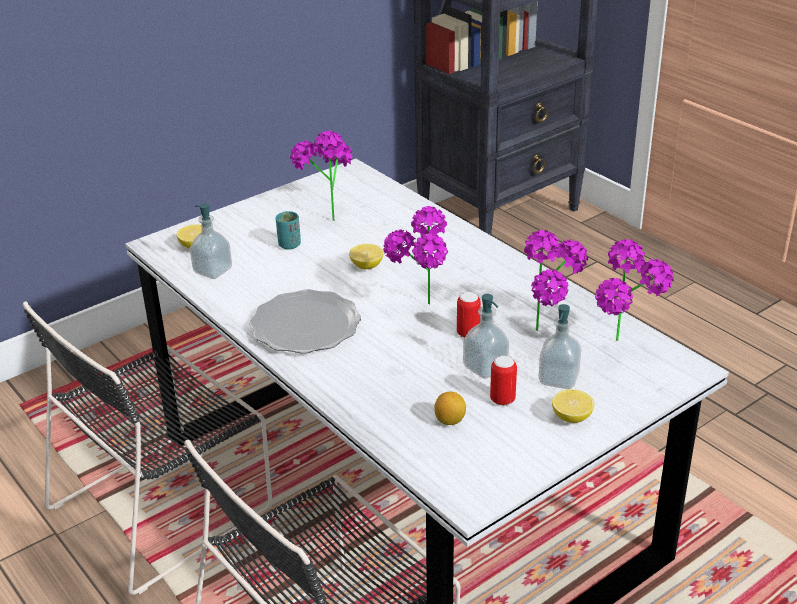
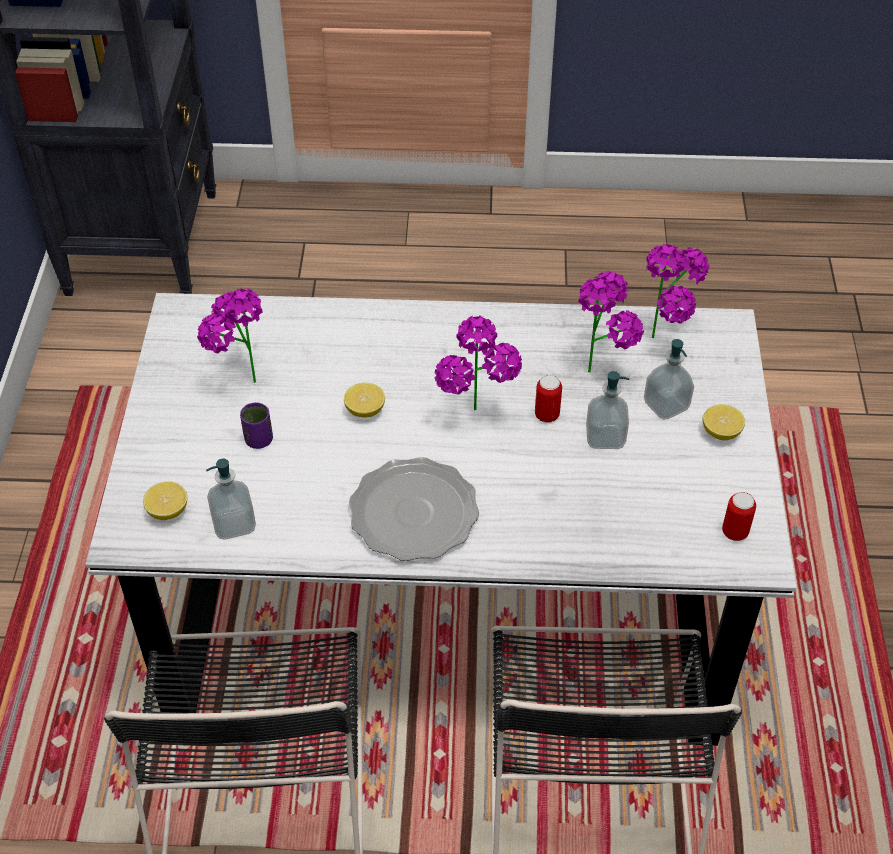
camera: 50 degrees left, 15 degrees up
(289, 245) = (258, 440): turquoise cup -> purple cup
(450, 420) = (652, 506): lemon -> none
(502, 400) = (658, 456): can -> can (734, 532)

